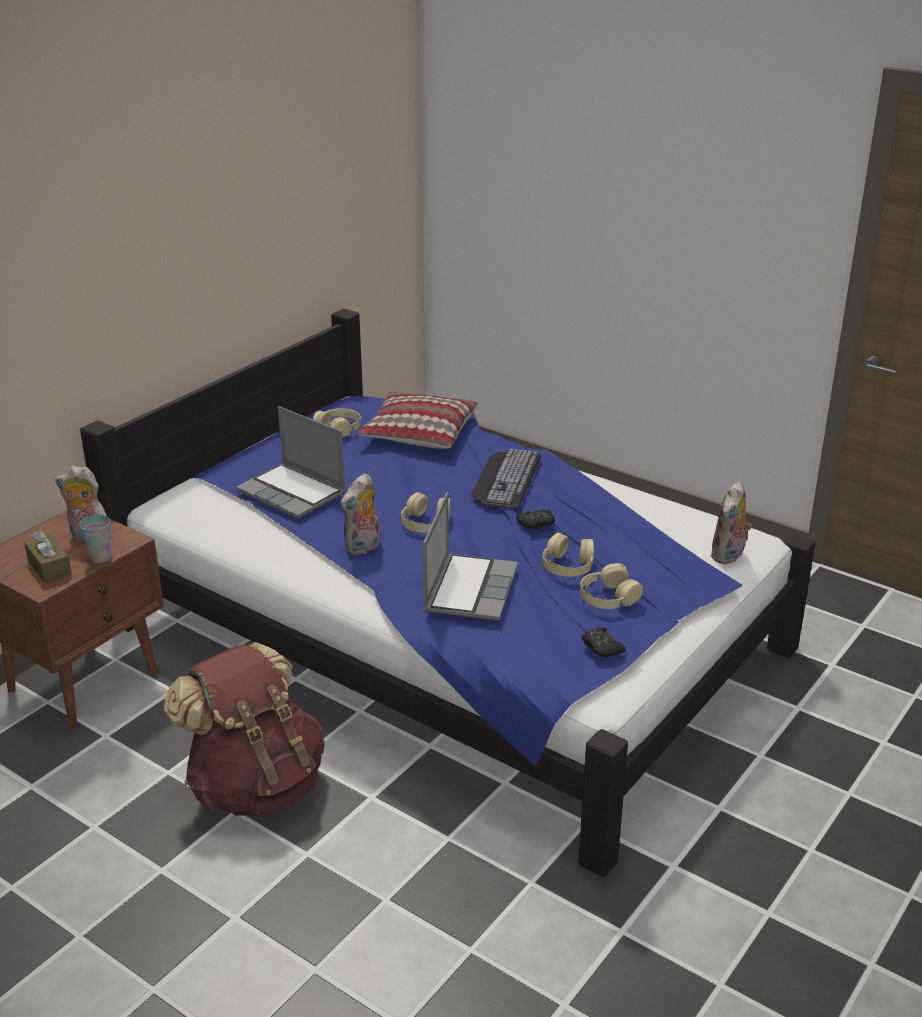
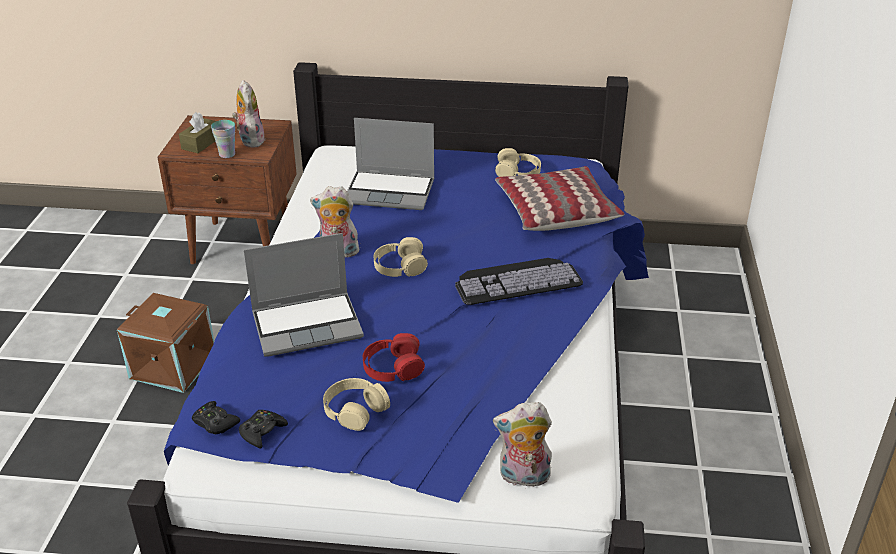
camera: 60 degrees right, 5 degrees up
(255, 786) = (174, 365): brown backpack -> brown storage box
(293, 493) = (391, 191): laptop -> laptop turned 90 degrees counterclockwise
(536, 523) = (450, 324): black game controller -> black game controller (215, 423)
(568, 564) = (393, 366): beige headphones -> red headphones

